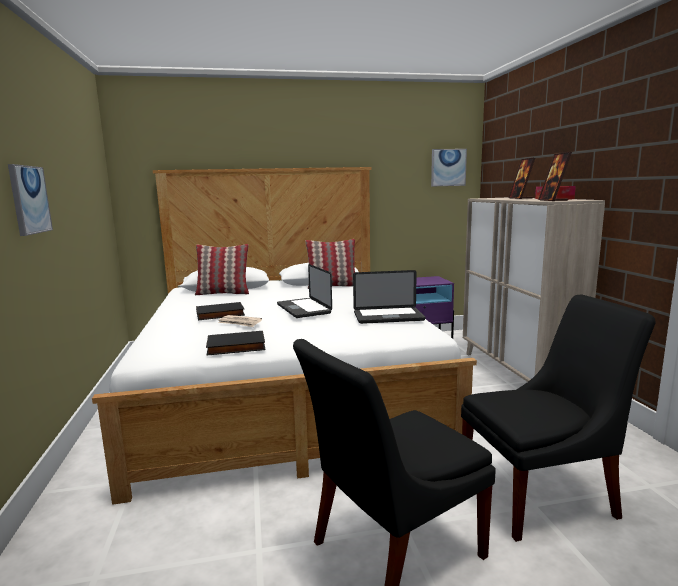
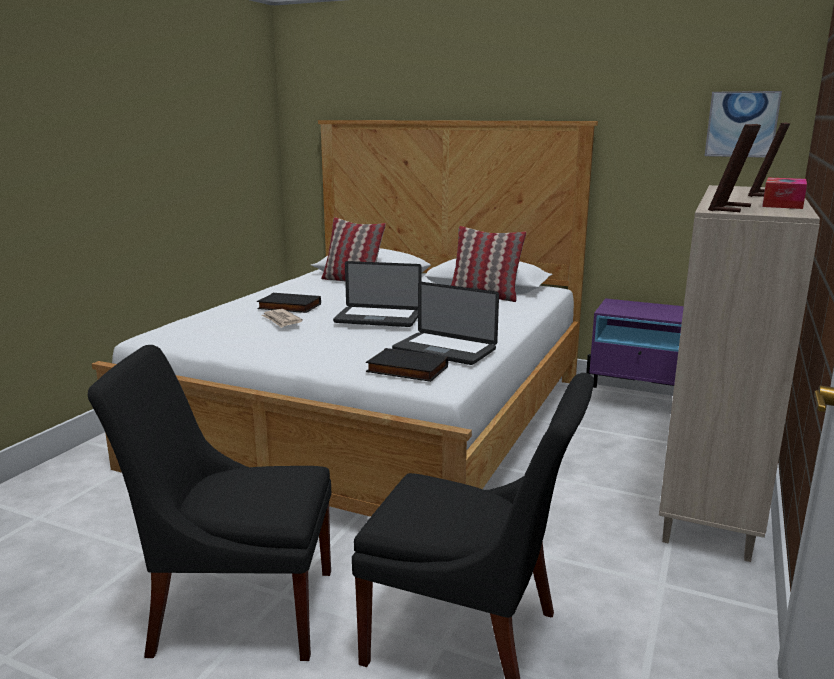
camera: 35 degrees right, 5 degrees up
(29, 199) = (108, 162): picture -> none
(236, 347) = (228, 345): black book -> black book (406, 370)
(303, 309) = (378, 318): laptop -> laptop turned 90 degrees counterclockwise

